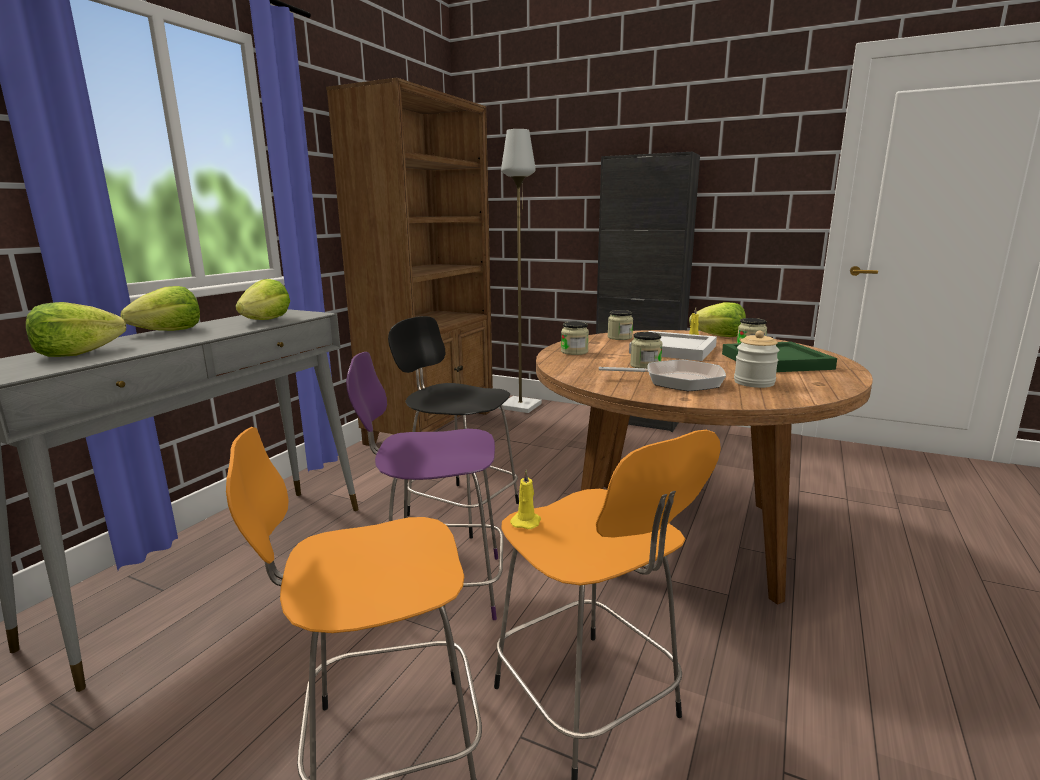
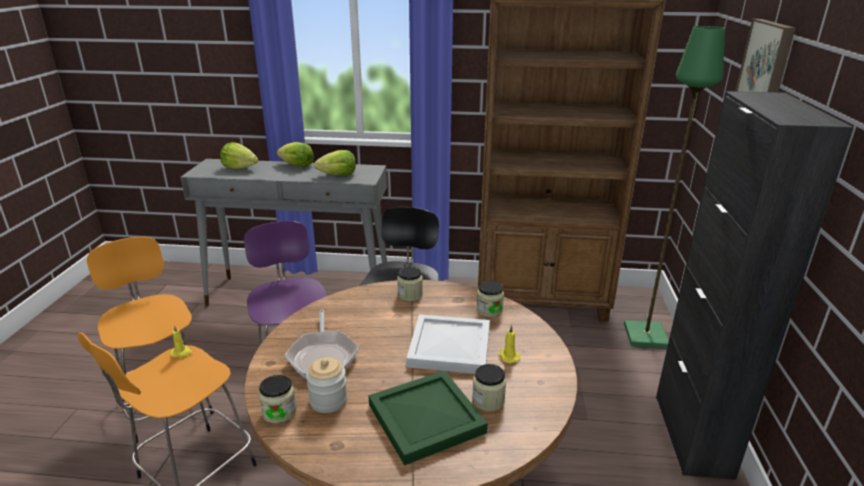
camera: 70 degrees right, 10 degrees up
(521, 406) = (647, 336): grey floor lamp -> green floor lamp
(565, 152) = (767, 63): none -> picture
(645, 366) = (372, 336): jar -> jar (279, 412)
(719, 336) = (544, 375): lettuce -> none

